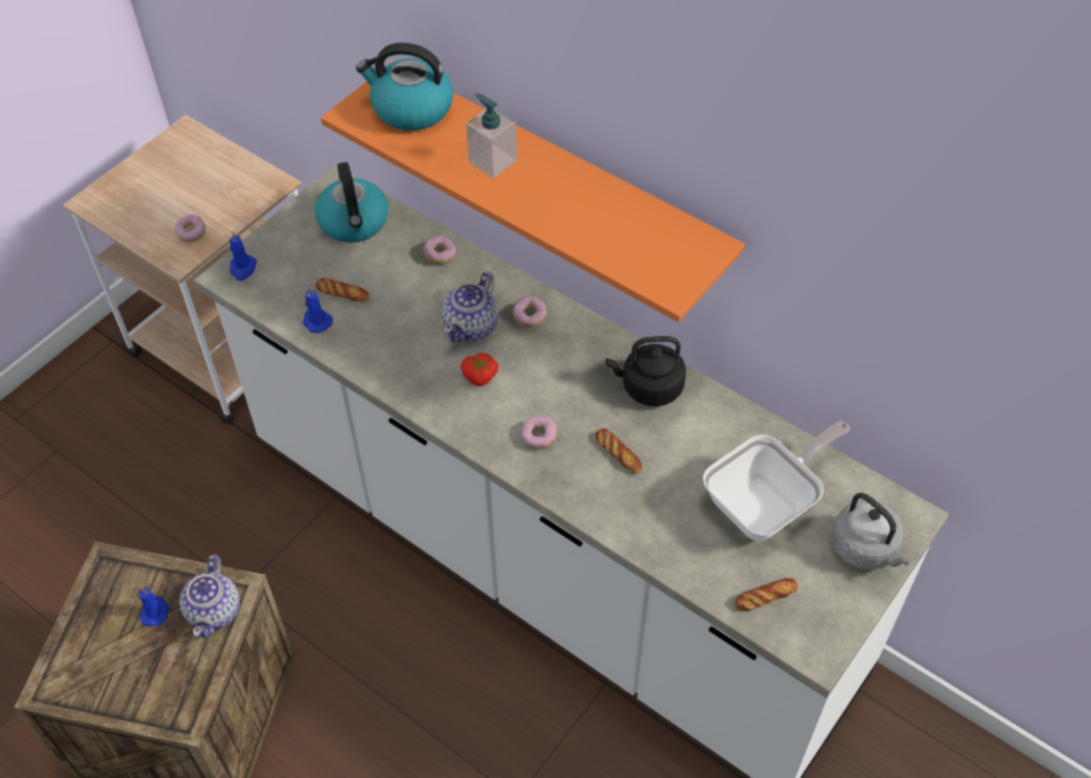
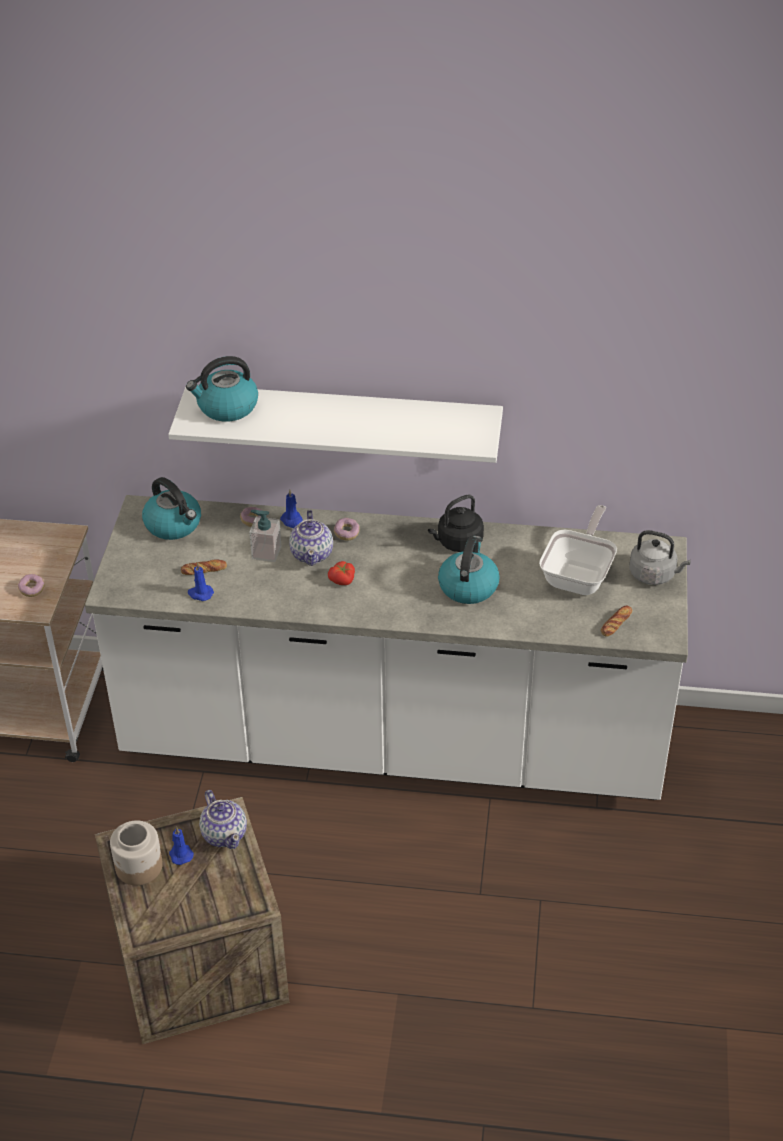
camera: 30 degrees left, 10 degrees down
(106, 604) = (139, 867): none -> jar
(243, 268) = (116, 583): blue candle -> blue candle (292, 521)
(492, 161) = (309, 417): soap dispenser -> soap dispenser (266, 552)
(539, 437) = (410, 598): donut -> none
(558, 181) = (344, 422): orange shelf -> white shelf
(618, 453) = (468, 586): bread -> kettle

